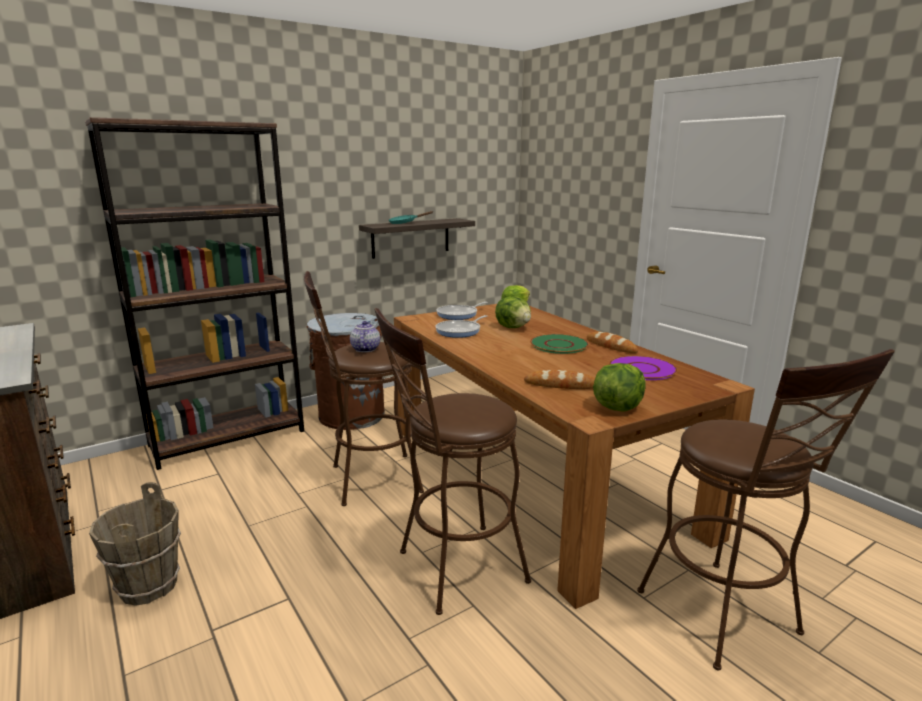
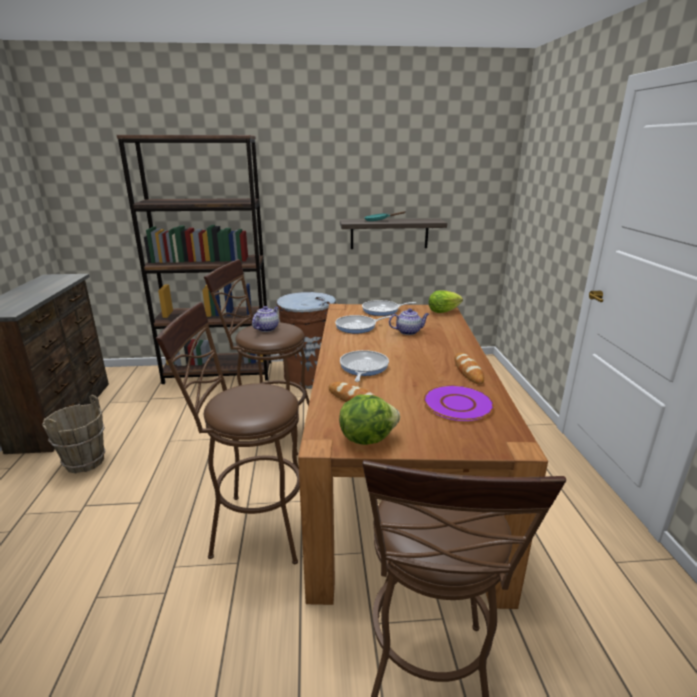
camera: 30 degrees right, 5 degrees up
(513, 327) = (408, 332): lettuce -> teapot
(524, 361) = (363, 368): none -> frying pan
(559, 345) = (420, 358): green plate -> none

